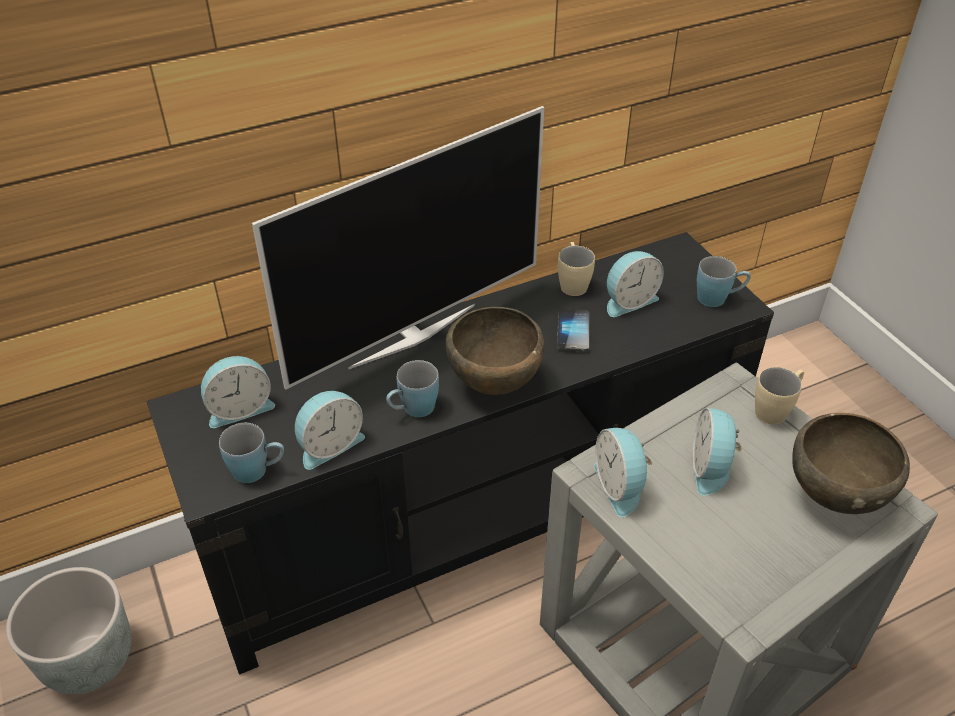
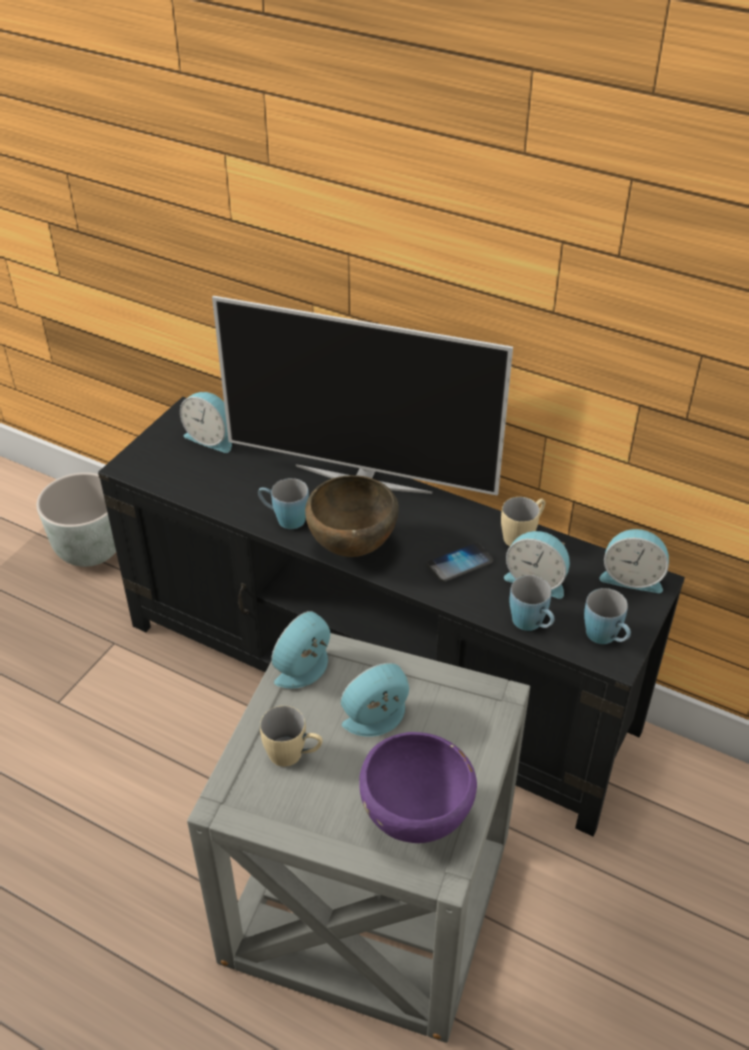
camera: 55 degrees right, 0 degrees up
(258, 470) = (164, 477): blue mug -> blue mug (532, 624)
(329, 445) = (214, 496): alarm clock -> alarm clock (632, 577)
(775, 409) = (490, 736): beige mug -> beige mug (293, 755)
(834, 496) = (417, 819): brown bowl -> purple bowl

